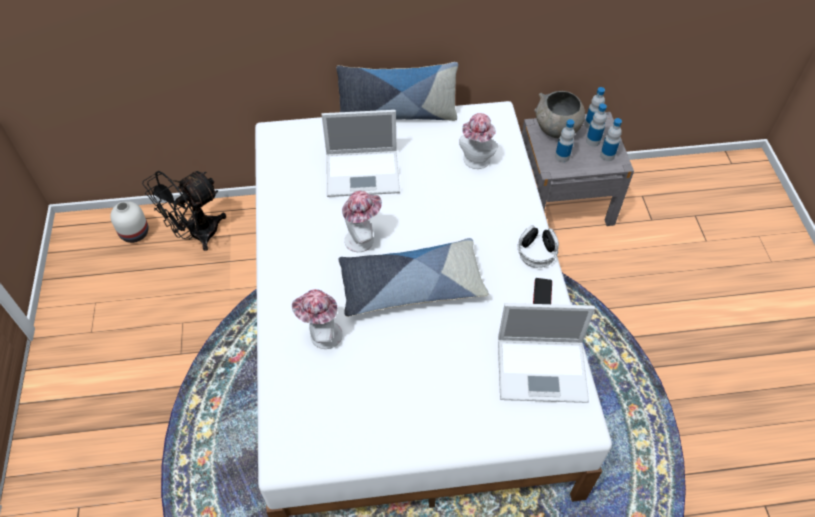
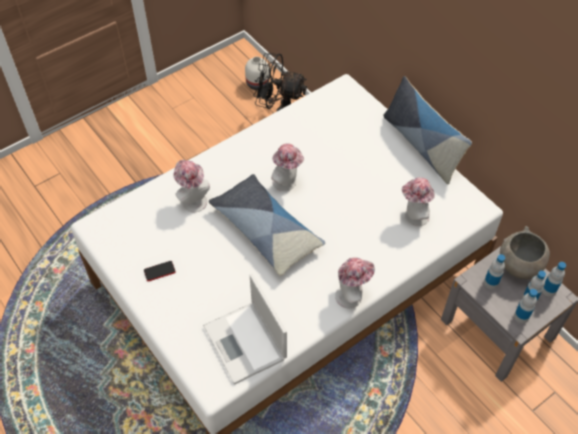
camera: 60 degrees right, 0 degrees up
(364, 173) = (347, 154): laptop -> none
(536, 252) = (352, 295): headphones -> hat
(542, 294) = (314, 315): phone -> phone (159, 271)

